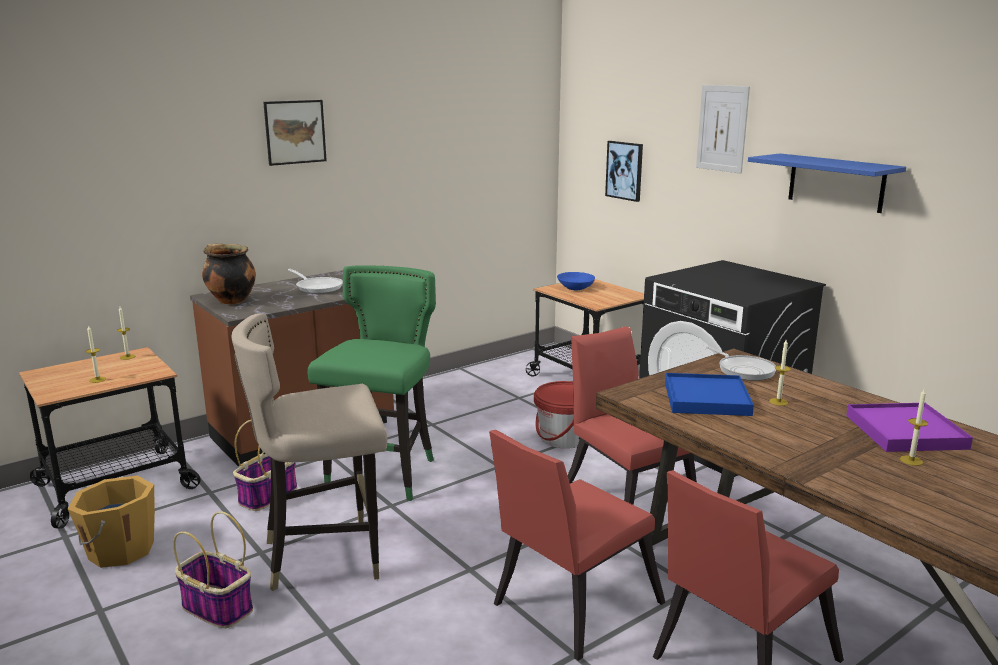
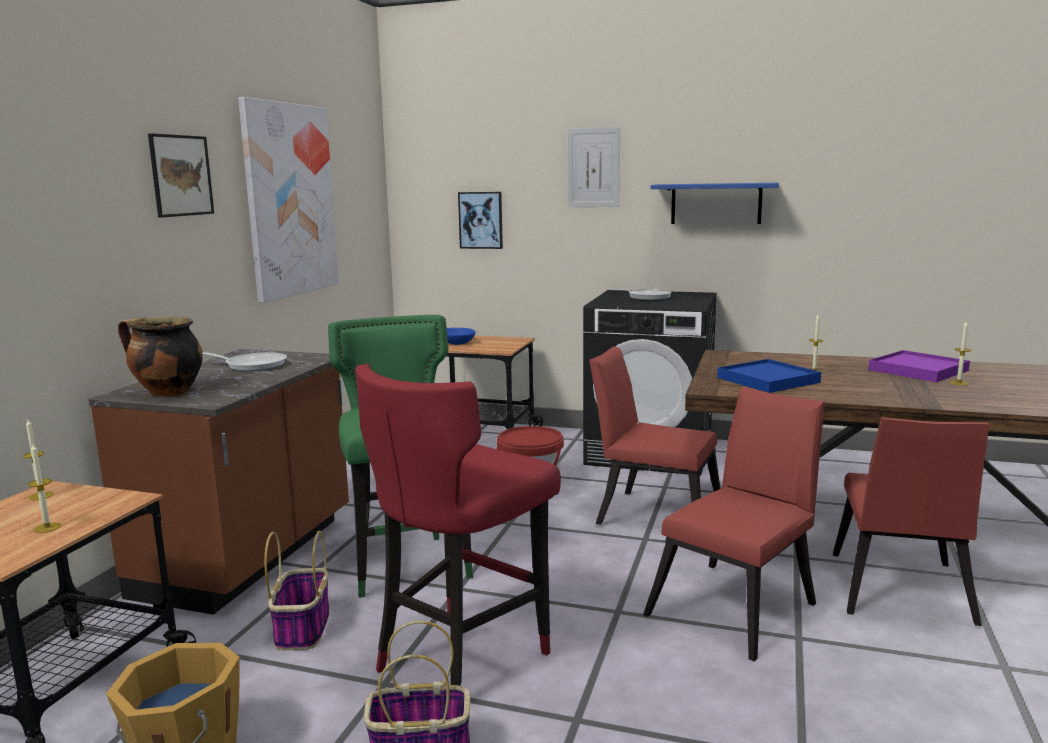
camera: 35 degrees left, 5 degrees down
(324, 555) = (461, 657): beige stool -> red stool
(419, 146) = (289, 200): none -> picture
(569, 607) = (738, 605): red chair -> red chair turned 150 degrees counterclockwise
(744, 370) = (746, 360): frying pan -> frying pan (646, 297)

